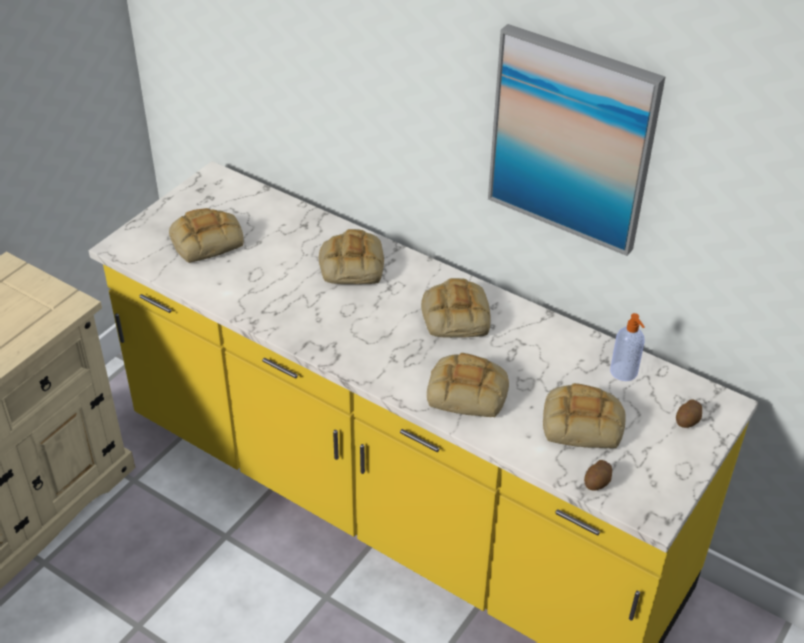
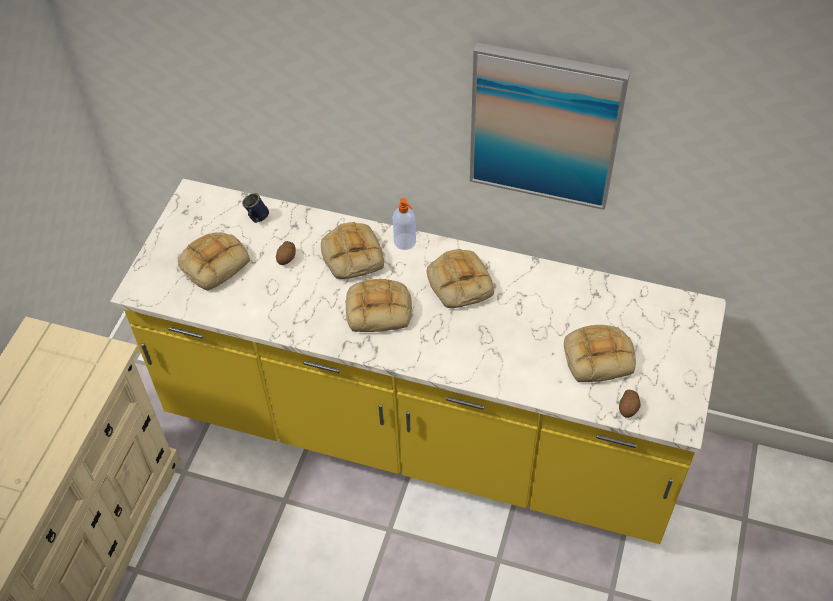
camera: 15 degrees left, 10 degrees up
(268, 211) = (256, 219): none -> blue mug
(469, 391) = (497, 353): bread -> bread (379, 309)
(624, 372) = (614, 301): soap dispenser -> soap dispenser (405, 242)
(688, 421) = (679, 332): potato -> potato (287, 258)

